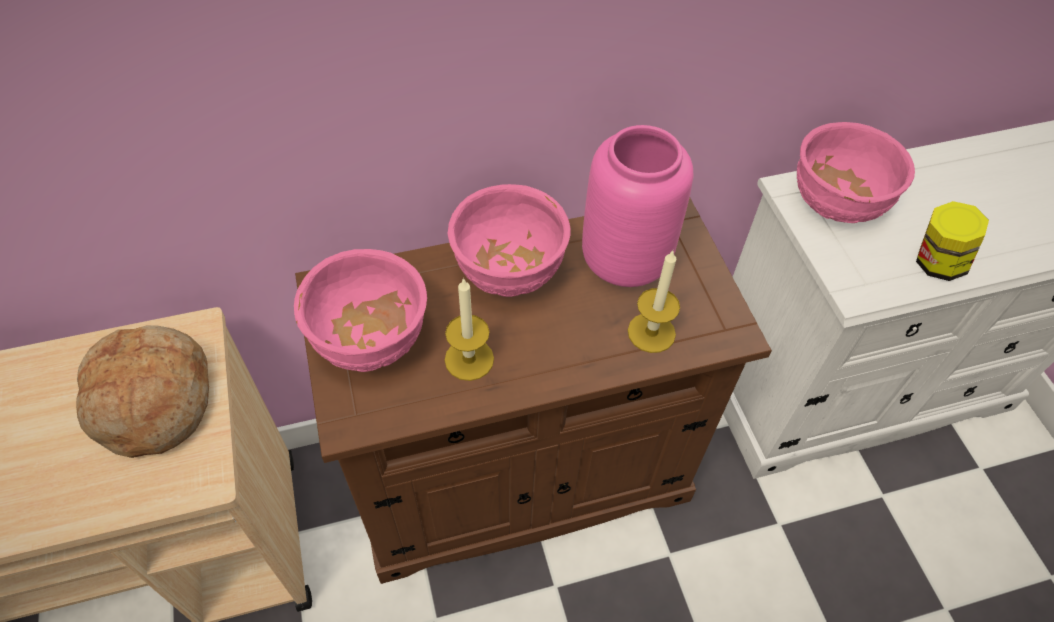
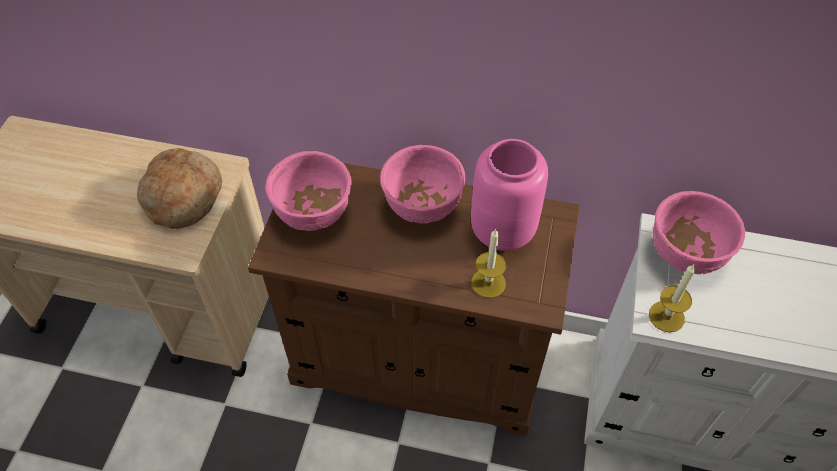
camera: 30 degrees right, 0 degrees up
(469, 359) = (363, 249): candle -> candle (666, 316)
(936, 263) = (732, 326): jar -> none

